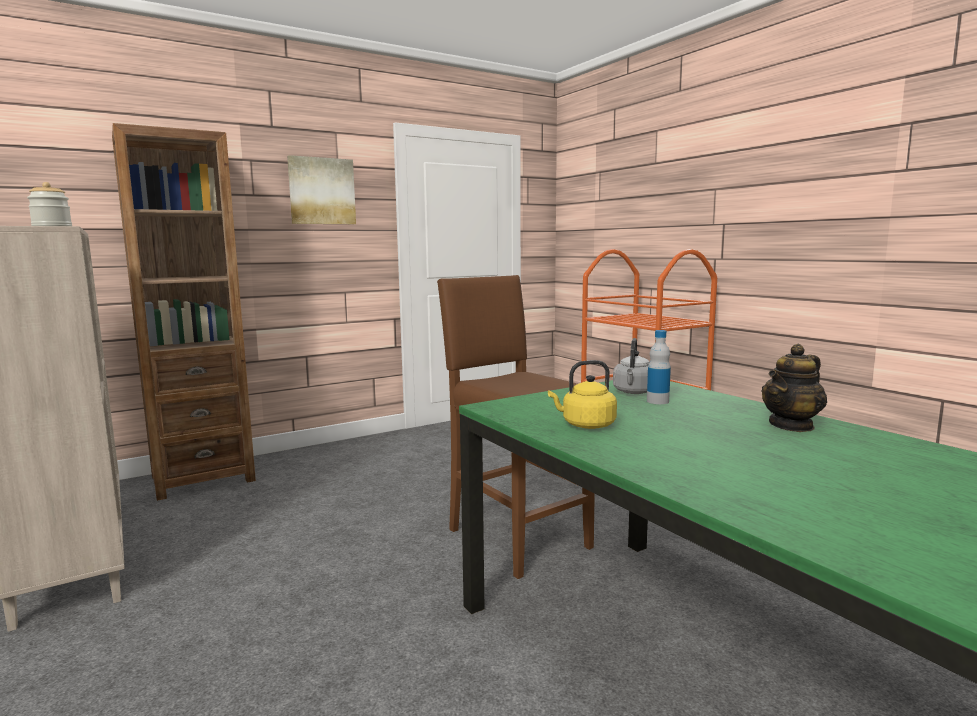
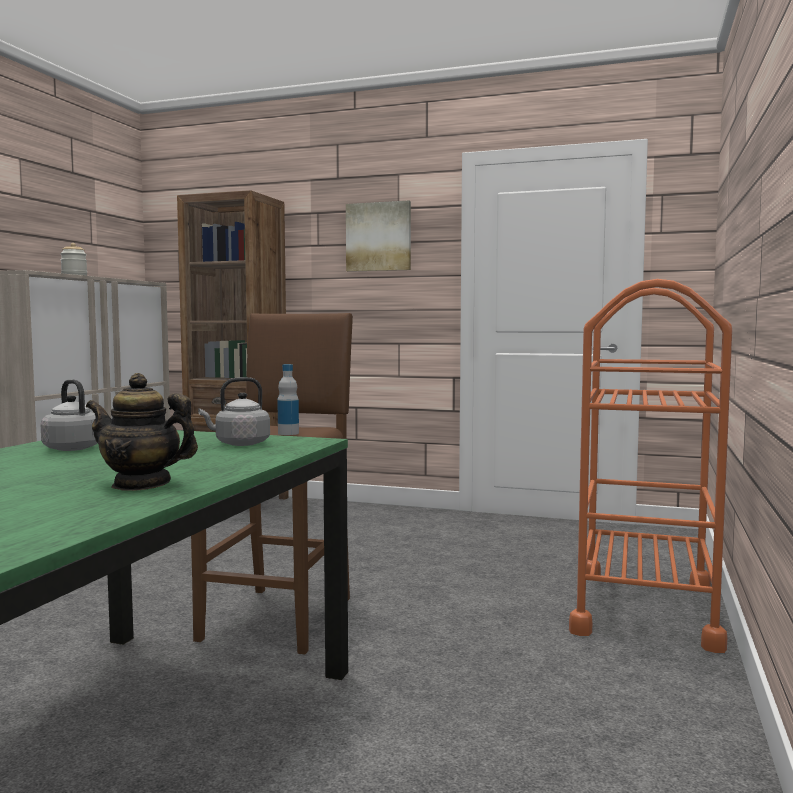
camera: 50 degrees right, 5 degrees down
(585, 425) = (71, 448): yellow kettle -> grey kettle
(657, 401) = (204, 451): bottle -> bottle (288, 433)

